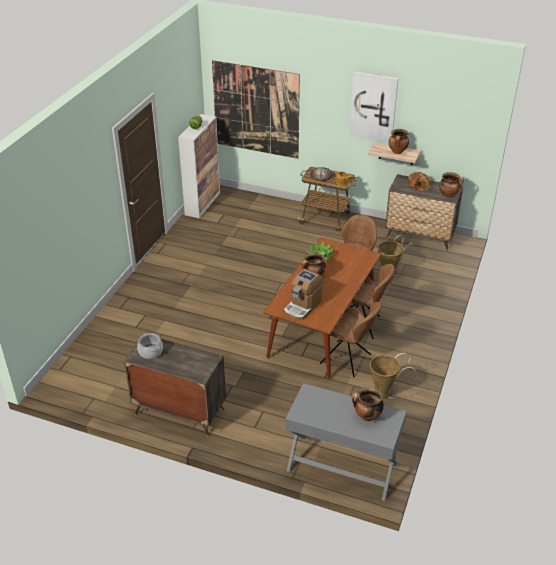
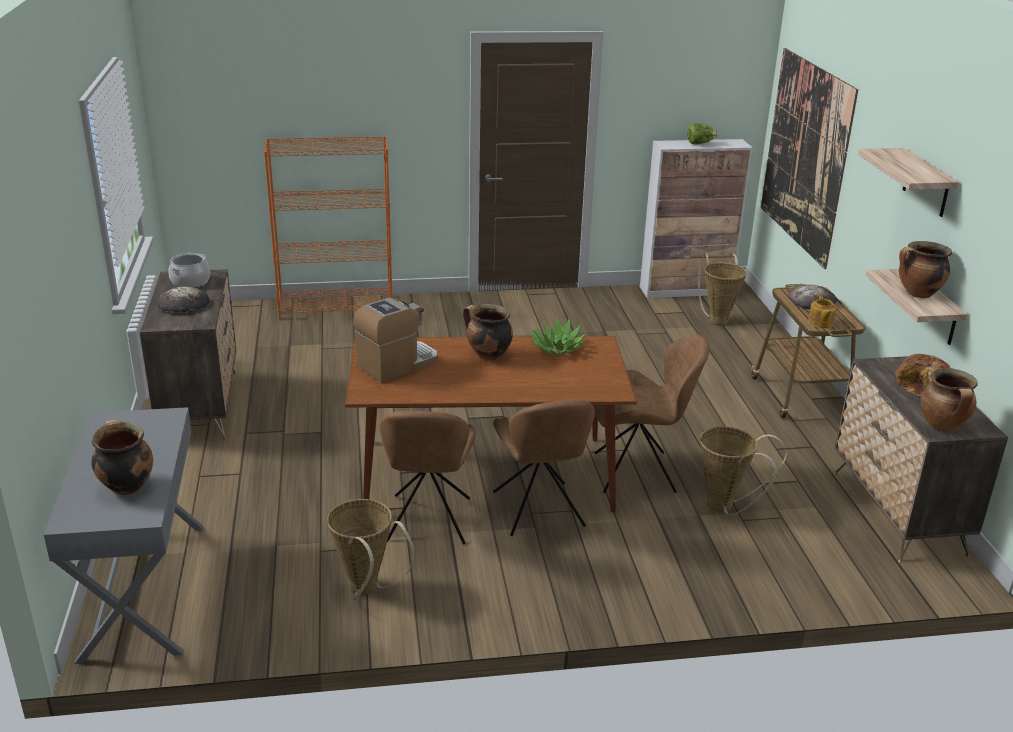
camera: 60 degrees right, 10 degrees down
(104, 326) = (336, 307): none -> orange bookcase
(182, 360) = (184, 304): none -> bread
(240, 208) = (717, 319): none -> basket
(302, 306) = (397, 364): coffee machine -> coffee machine turned 135 degrees clockwise
(373, 106) = (926, 183): picture -> shelf

